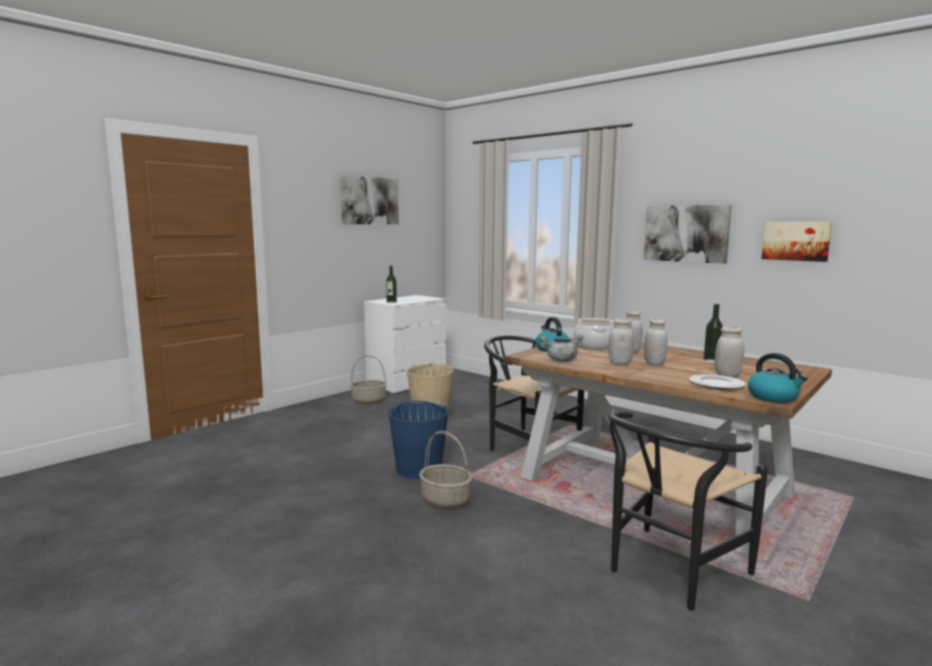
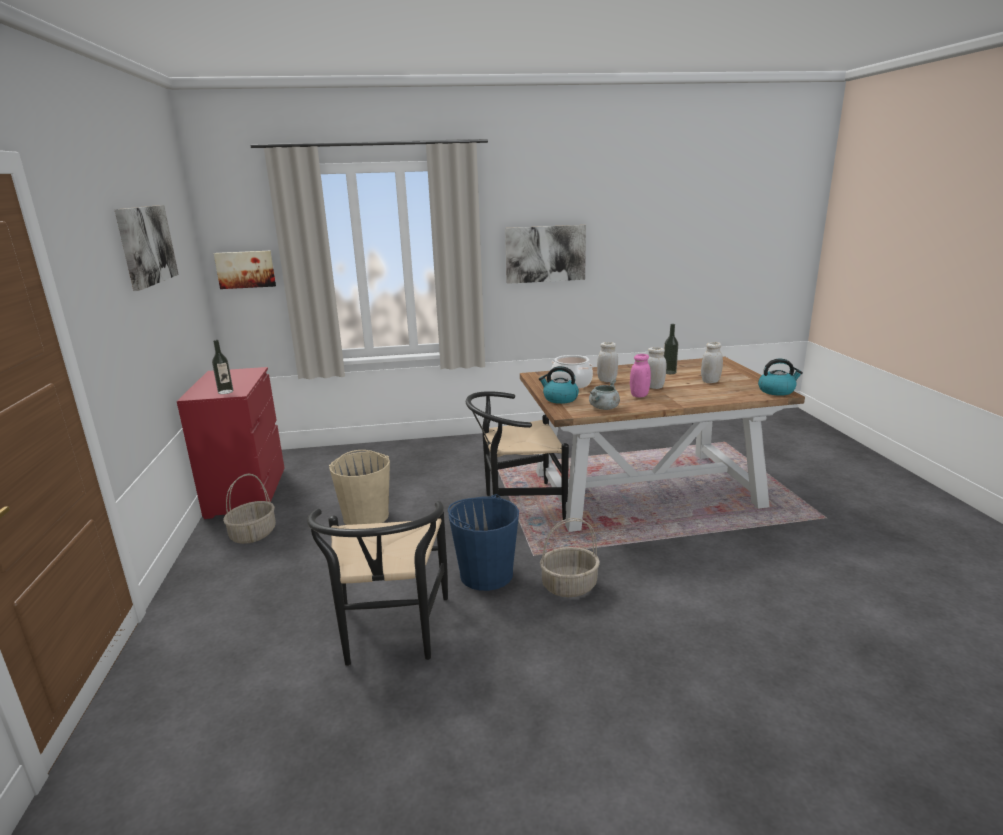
camera: 50 degrees left, 10 degrees up
(407, 383) = (247, 492): white dresser -> red dresser
(620, 363) = (639, 395): white jar -> pink jar
(669, 573) = (767, 544): black chair -> black chair (391, 636)
(716, 384) = (731, 392): plate -> none
(796, 240) = (637, 254): picture -> picture (245, 269)

